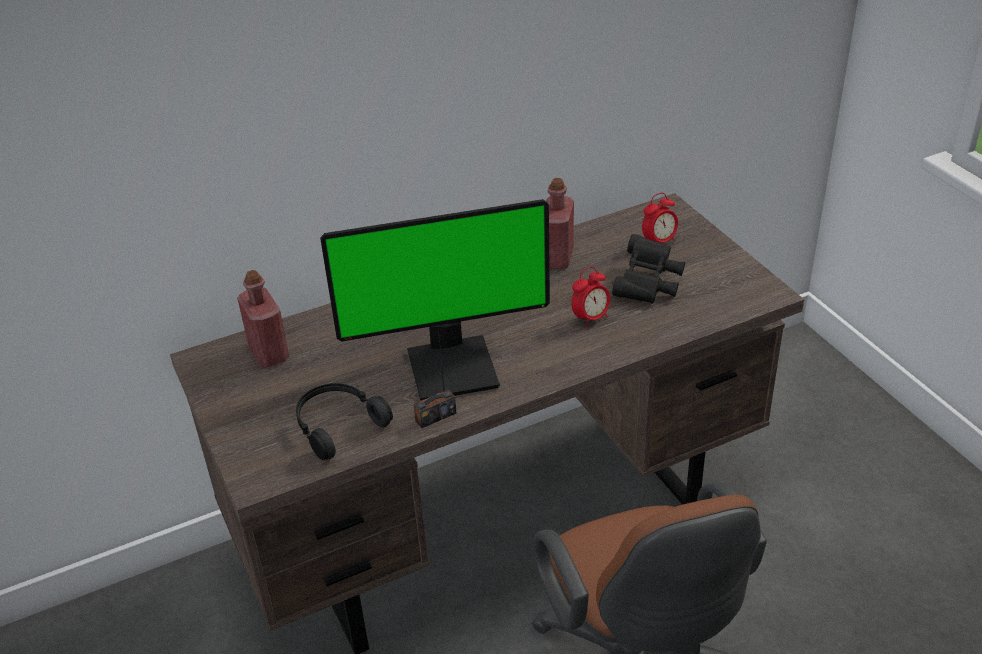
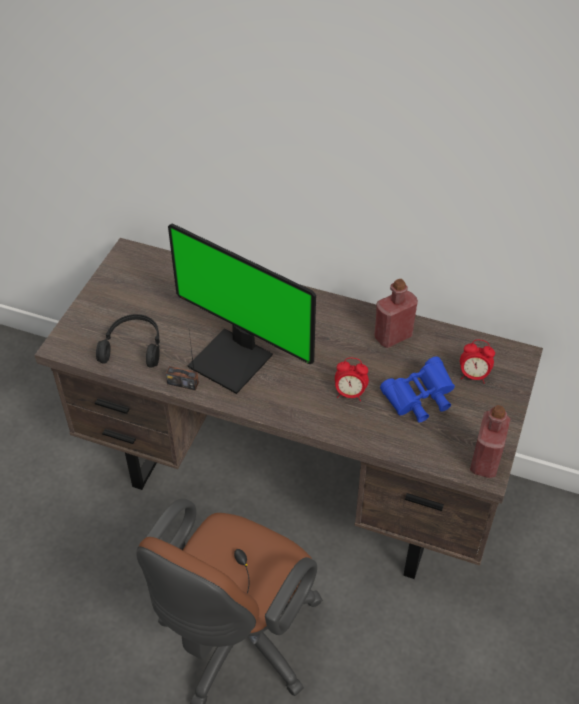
camera: 45 degrees right, 10 degrees up
(269, 353) = (161, 275): red bottle -> red bottle (485, 461)
(648, 284) = (419, 400): black binoculars -> blue binoculars

